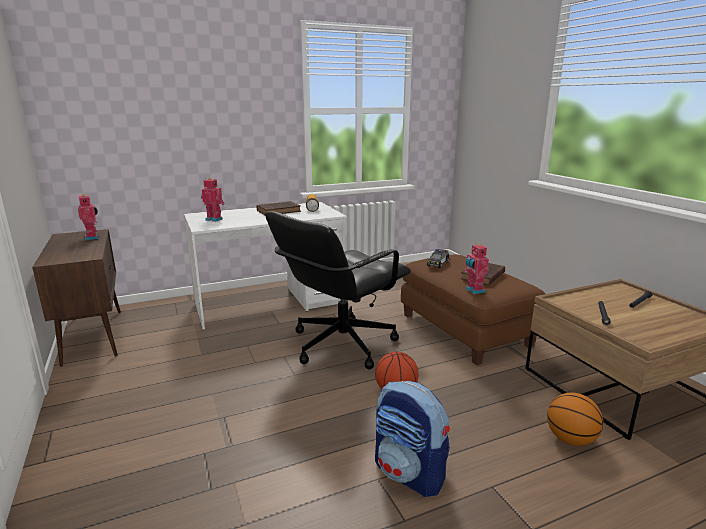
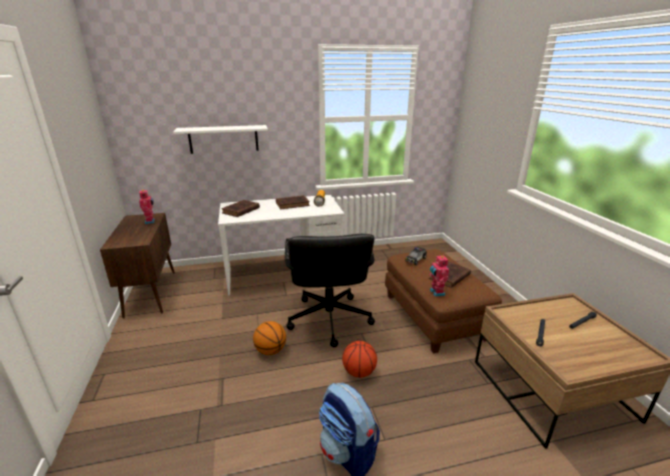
camera: 10 degrees right, 5 degrees up
(185, 133) = (223, 139): none -> white shelf
(214, 219) = (240, 211): toy robot -> brown book
(341, 344) = (328, 320): black office chair -> black office chair turned 60 degrees counterclockwise
(570, 439) = (492, 440): basketball -> basketball (270, 351)

